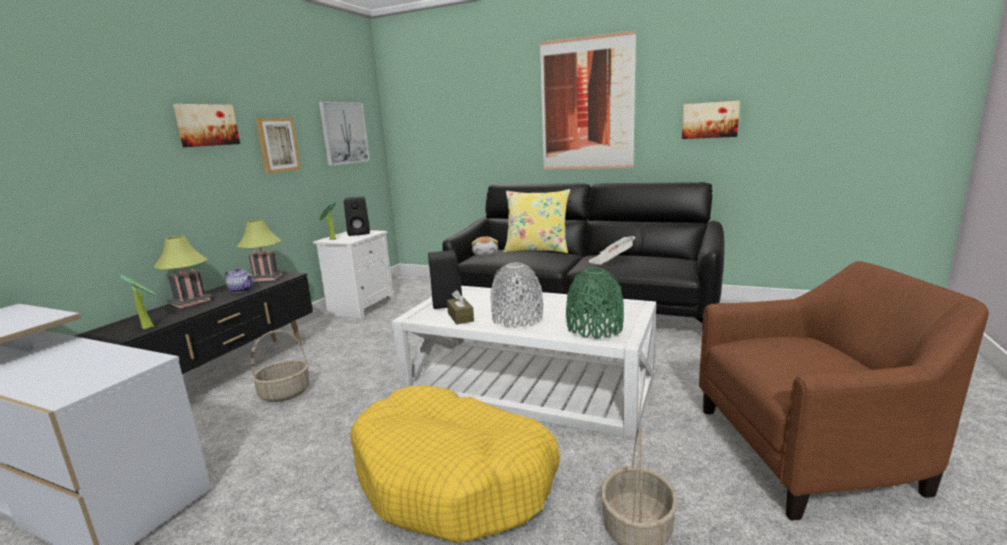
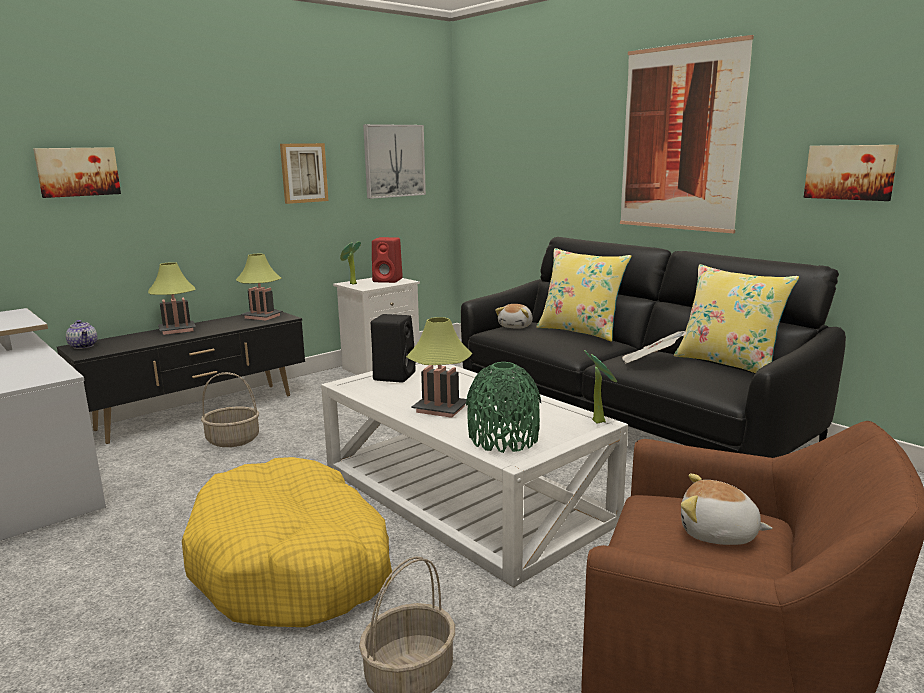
camera: 25 degrees right, 0 degrees up
(149, 327) = (122, 347): potted plant -> potted plant (599, 420)
(206, 125) = (222, 151): picture -> picture (77, 172)
(242, 290) = (228, 326): teapot -> teapot (84, 346)
(360, 233) = (388, 280): black speaker -> red speaker
(460, 317) = (386, 394): brown tissue box -> none
(517, 319) = (440, 409): grey vase -> table lamp
(656, 254) = (728, 363): none -> yellow pillow
(807, 353) = (718, 534): none -> plush toy

